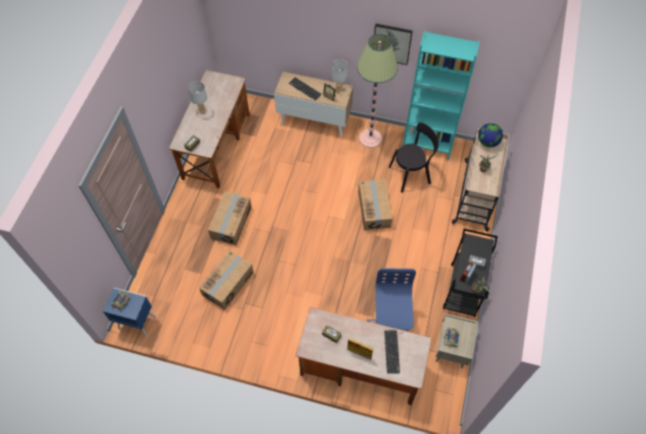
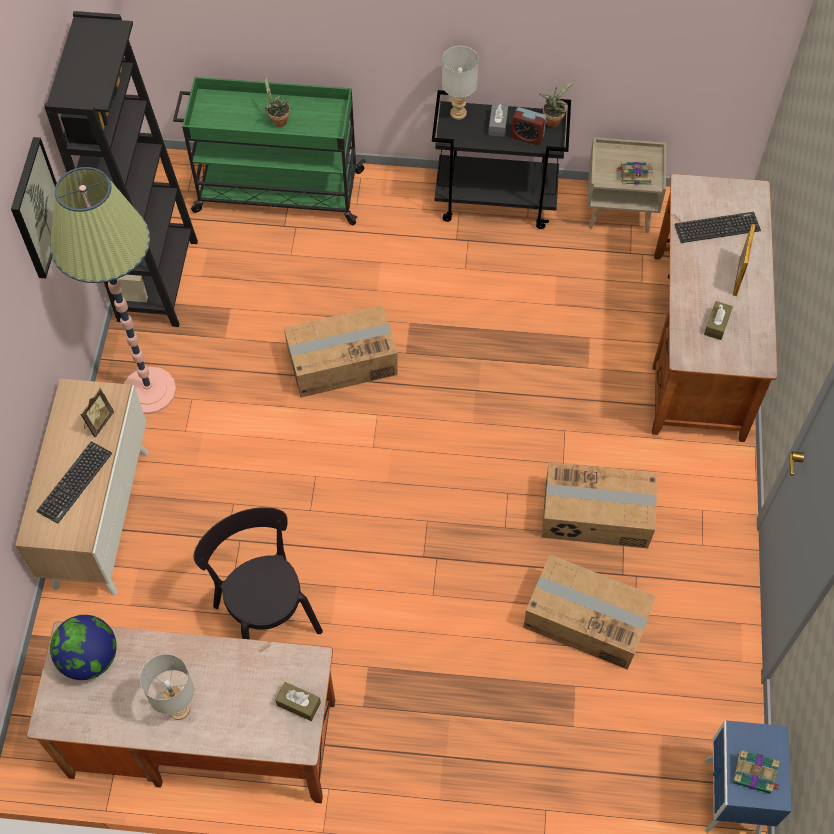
camera: 100 degrees left, 0 degrees up
(231, 223) = (428, 649): cardboard box -> cardboard box (596, 515)
(339, 88) = (70, 406): grey table lamp -> grey table lamp (457, 113)
(390, 322) = (592, 307): blue office chair -> none
(411, 174) = (241, 303): black chair -> black chair (265, 613)
(427, 144) = (158, 281): turquoise bookcase -> black bookcase
(475, 194) = (276, 191): beige cart -> green cart
(488, 142) = (210, 117): globe -> globe (90, 658)

